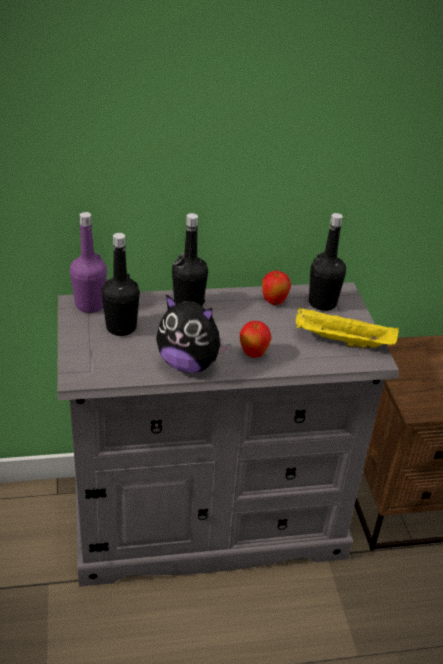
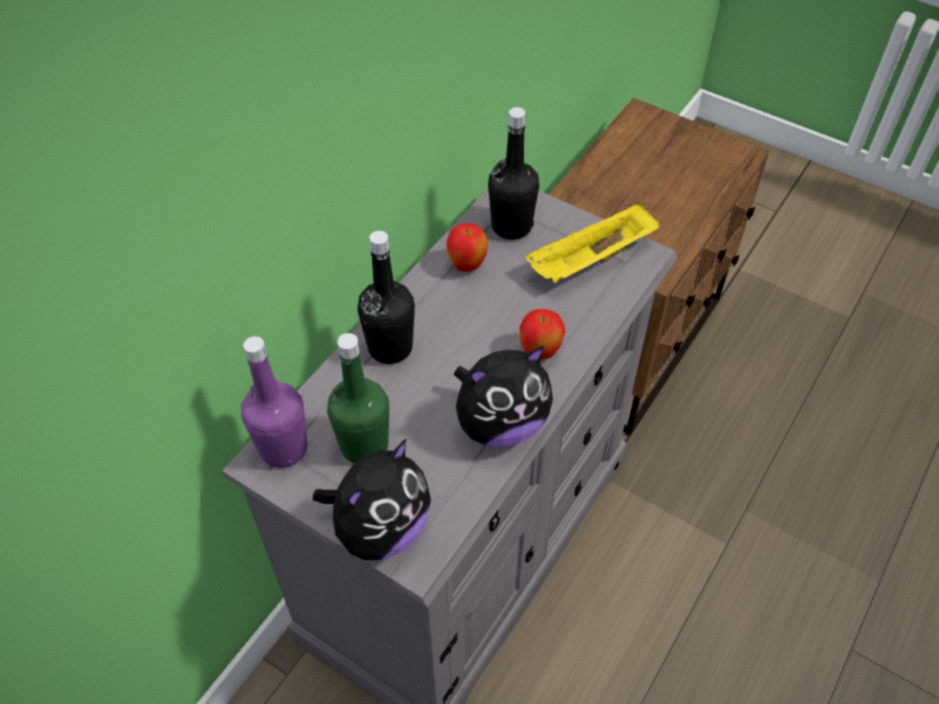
camera: 45 degrees left, 15 degrees up
(80, 357) = (380, 528): none -> plush toy
(121, 327) = (364, 445): black bottle -> green bottle

